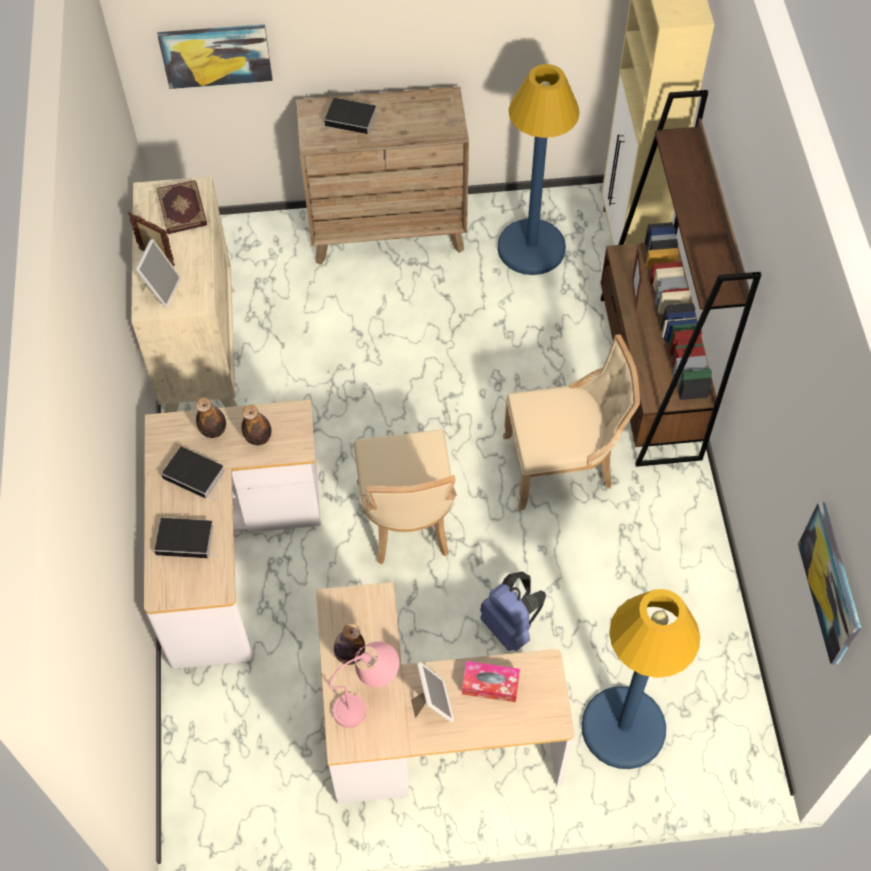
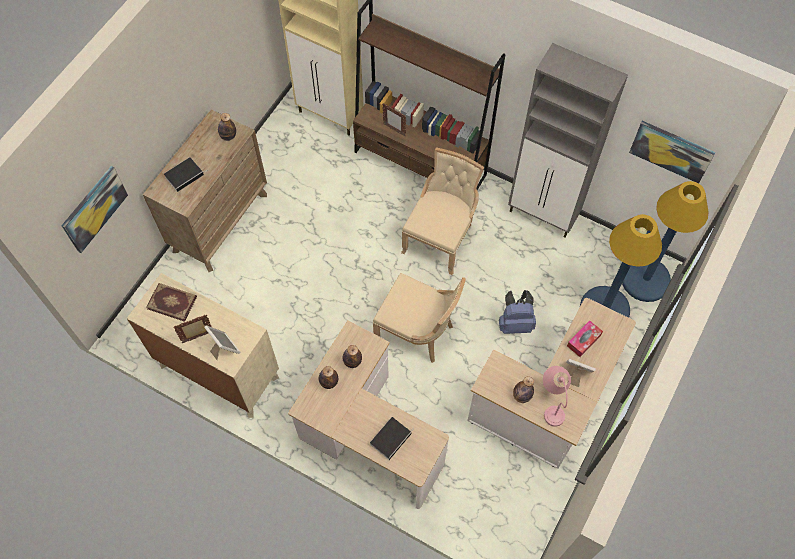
camera: 55 degrees left, 5 degrees up
(195, 475) = (351, 409): book -> none
(438, 123) = (228, 136): none -> bottle
(531, 248) = (294, 161): blue floor lamp -> blue floor lamp (645, 280)
(703, 564) = (543, 215): none -> grey cabinet

